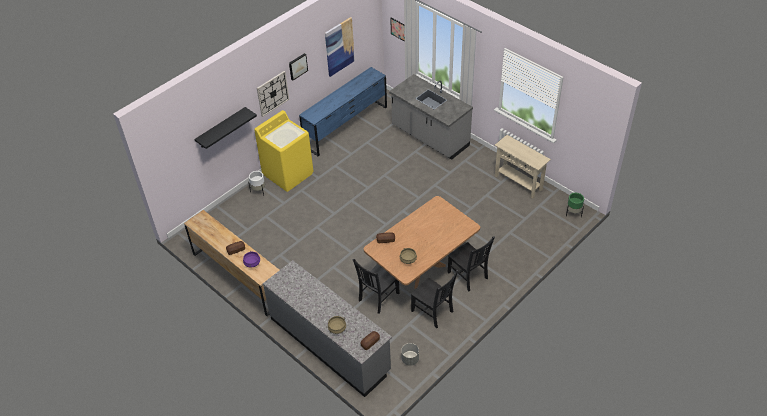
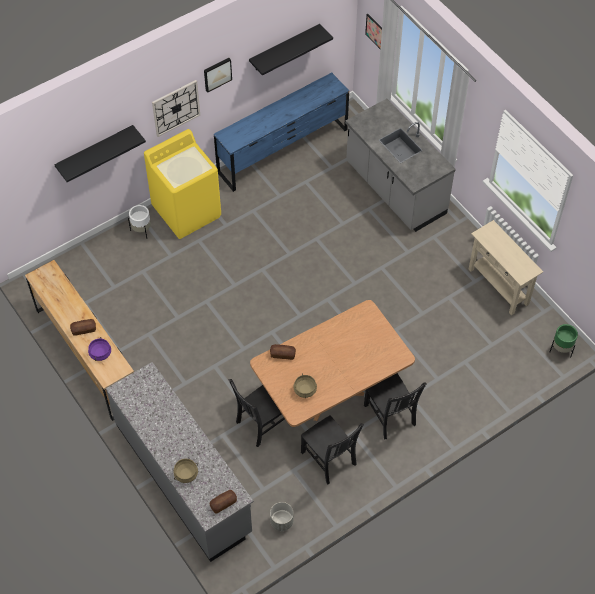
camera: 10 degrees right, 10 degrees up
(339, 46) = (284, 48): picture -> black shelf

